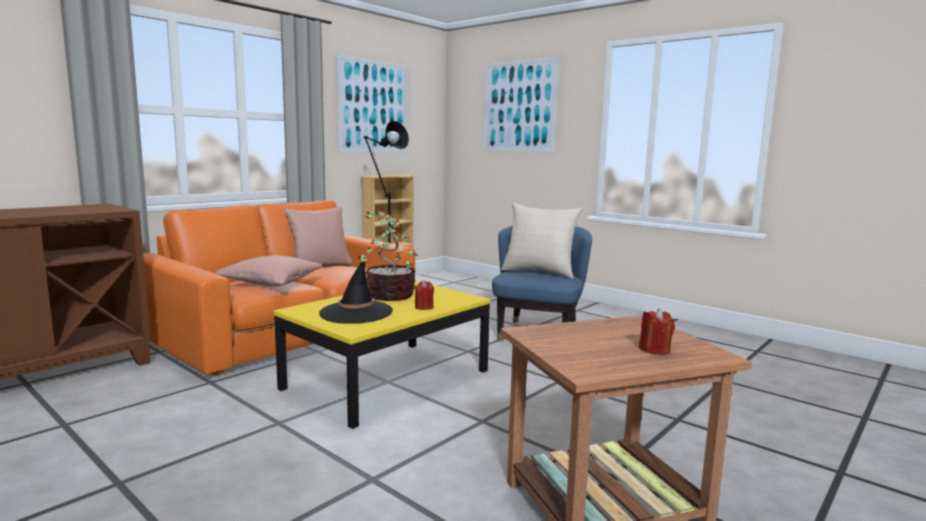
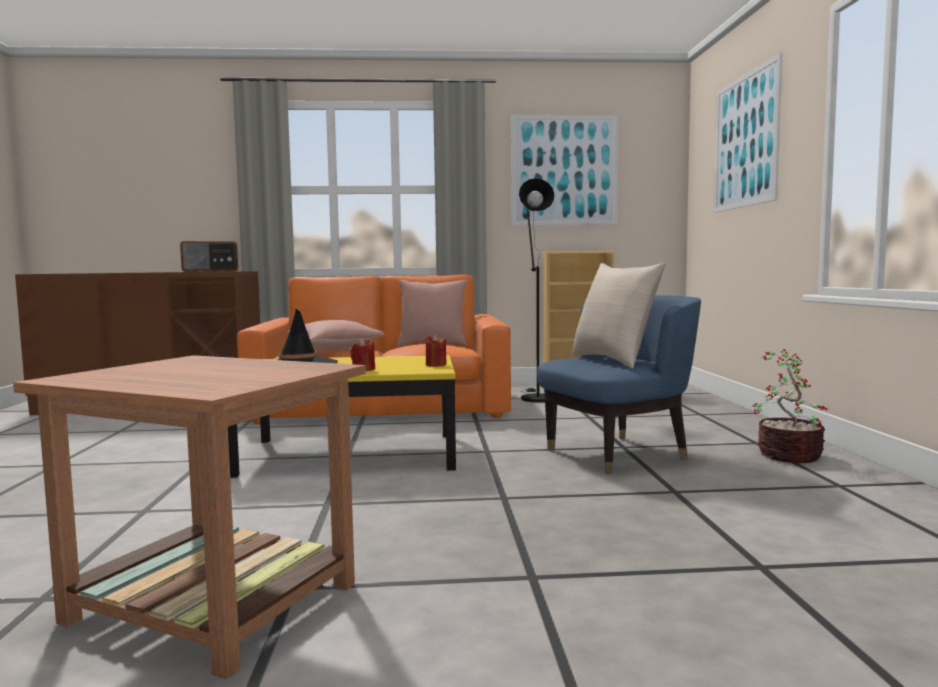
camera: 45 degrees right, 5 degrees down
(72, 209) = (211, 271): none -> radio
(389, 295) = (376, 360): potted plant -> potted plant (787, 455)
(654, 349) = (195, 379): red candle -> red candle (436, 365)

